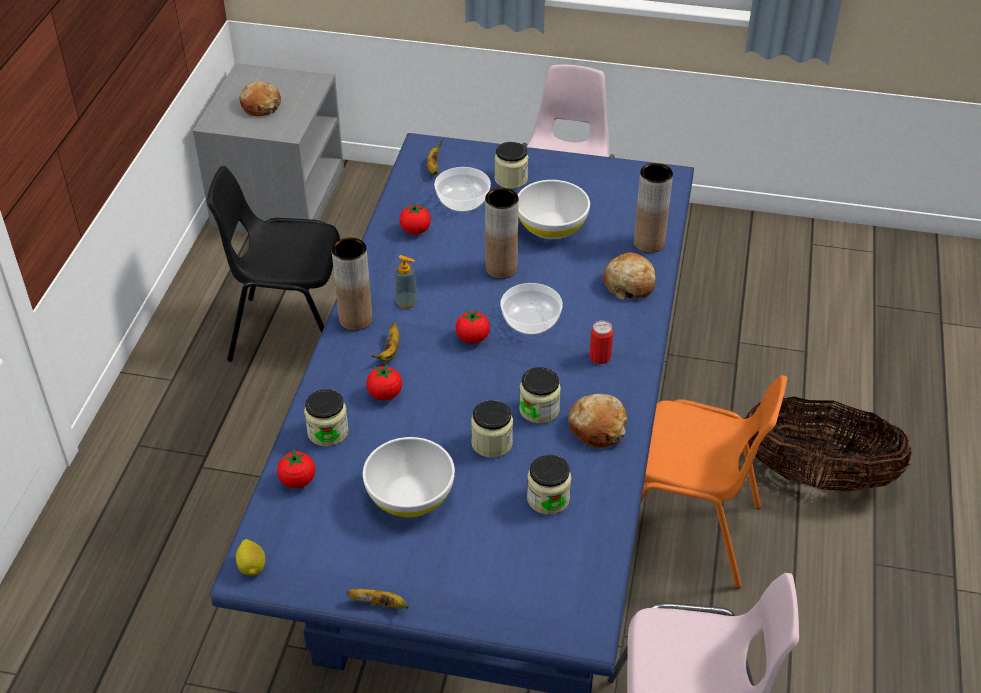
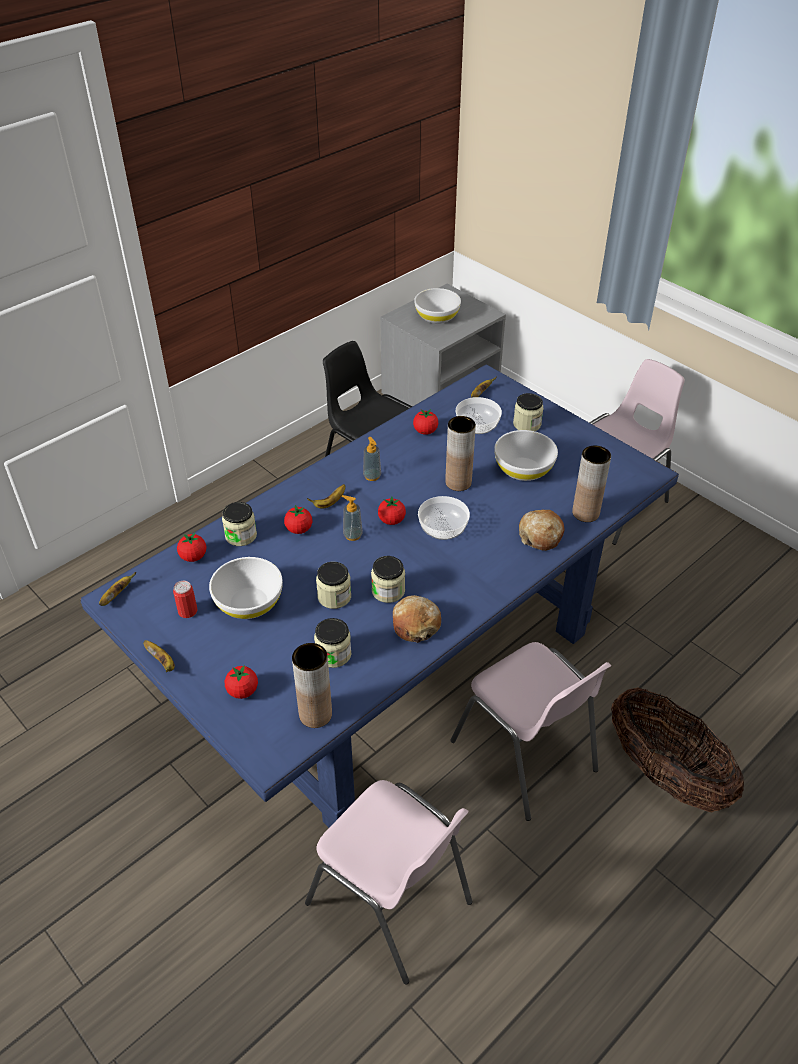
camera: 35 degrees right, 0 degrees up
(252, 566) = (116, 595): lemon -> banana
(260, 106) = (437, 317): bread -> white bowl
(355, 319) = (329, 472): brown vase -> brown vase (315, 714)
(448, 372) = (352, 535): none -> soap dispenser
(495, 584) = (242, 691): none -> tomato
(600, 357) = (467, 576): can -> can (187, 611)
(686, 531) = (524, 757): orange chair -> pink chair

